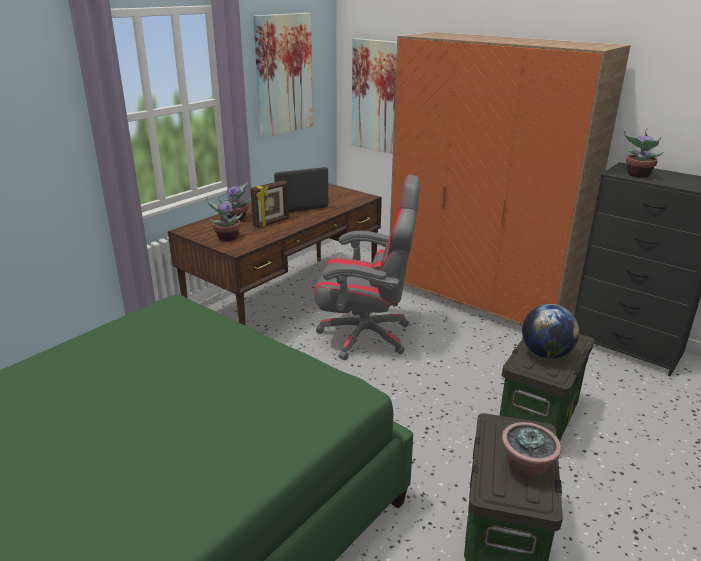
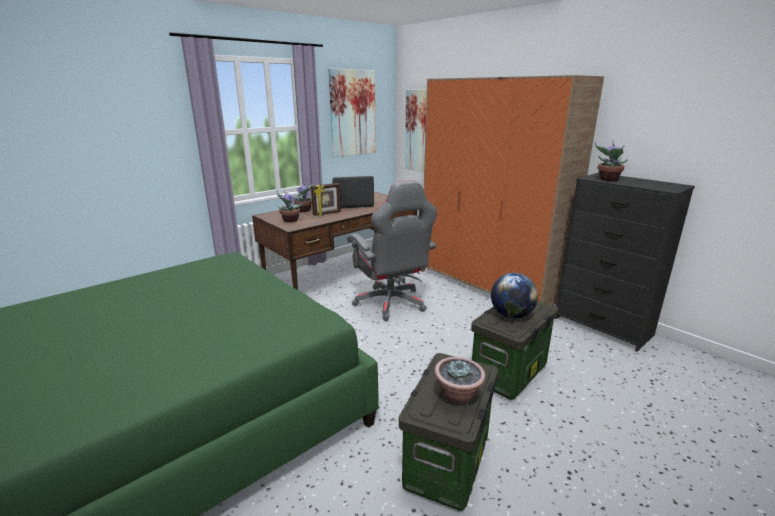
camera: 10 degrees right, 5 degrees down
(364, 336) = (390, 302): grey office chair -> grey office chair turned 45 degrees clockwise

